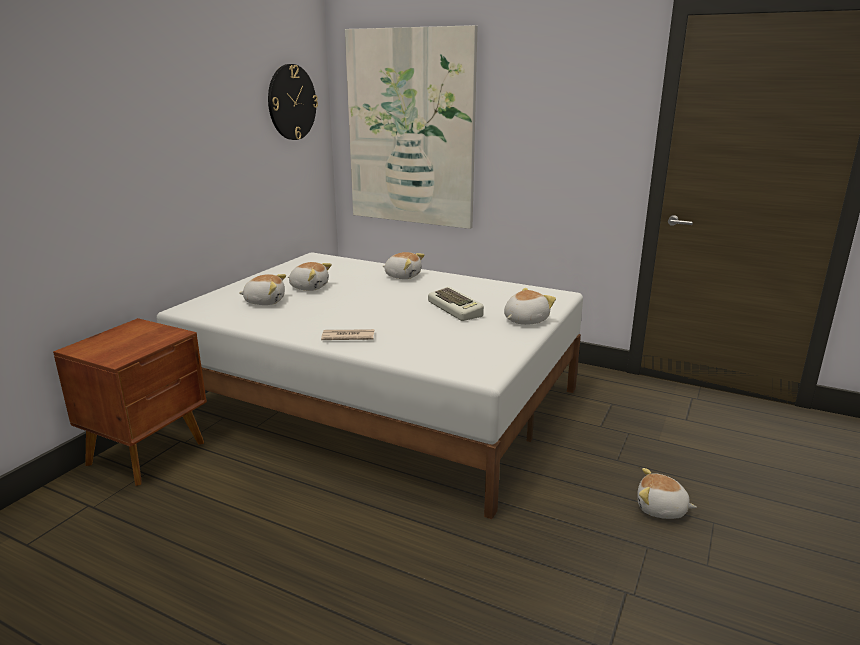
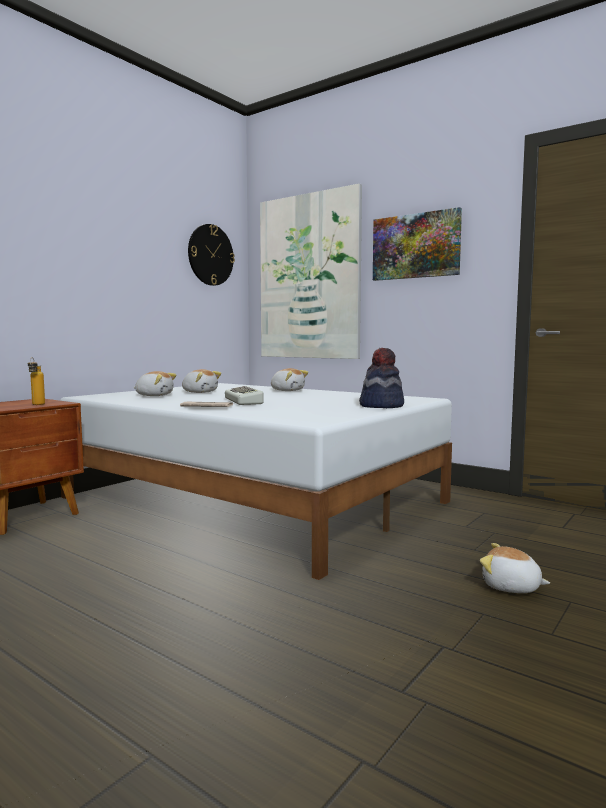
camera: 10 degrees right, 15 degrees down
(151, 343) = (37, 405): none -> bottle
(456, 309) = (321, 401): keyboard -> keyboard (245, 401)
(524, 320) = (381, 406): plush toy -> hat
(541, 109) = (416, 246): none -> picture

